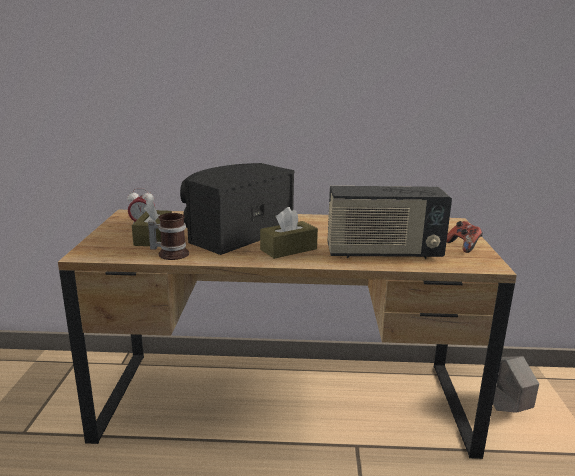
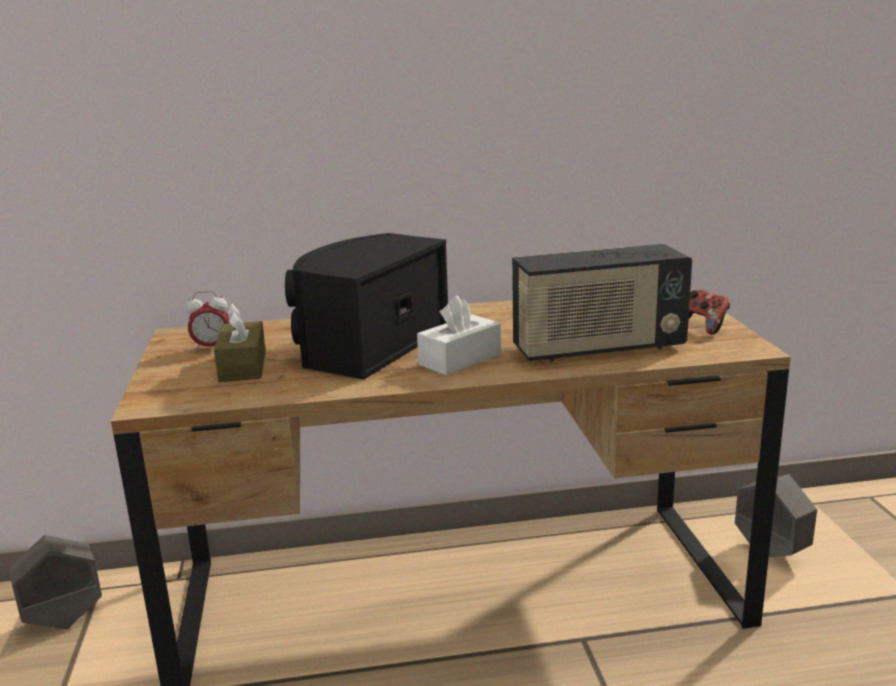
camera: 10 degrees left, 0 degrees up
(50, 378) = (64, 620): none -> grey planter
(171, 253) = (285, 387): mug -> none
(288, 249) = (460, 359): brown tissue box -> white tissue box

